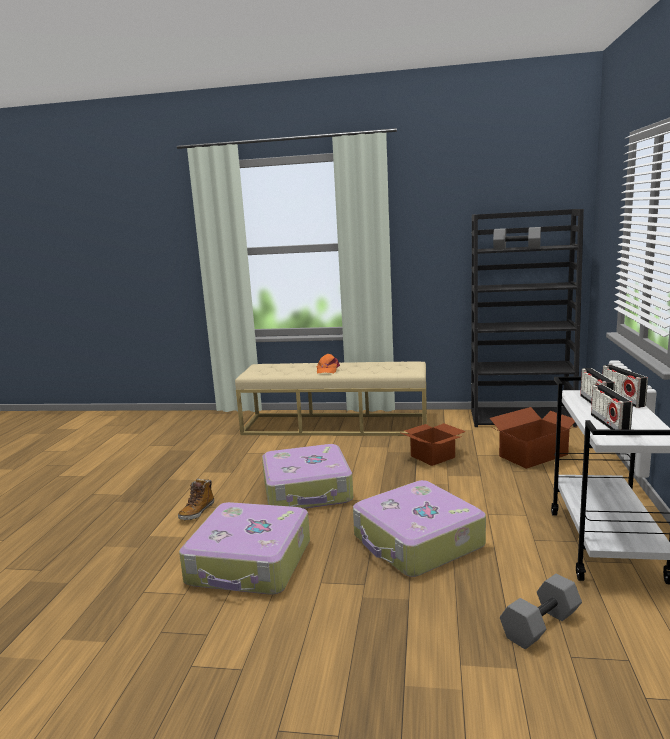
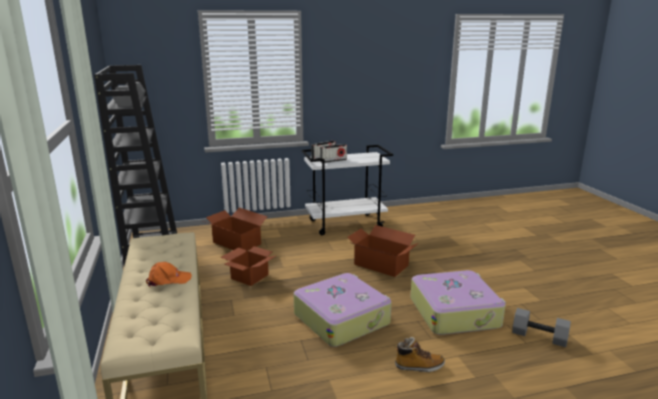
camera: 115 degrees left, 5 degrees up
(417, 542) = (381, 264): suitcase -> cardboard box
(540, 624) = (419, 234): grey dumbbell -> grey dumbbell (538, 337)
(609, 424) = (363, 159): radio -> none

